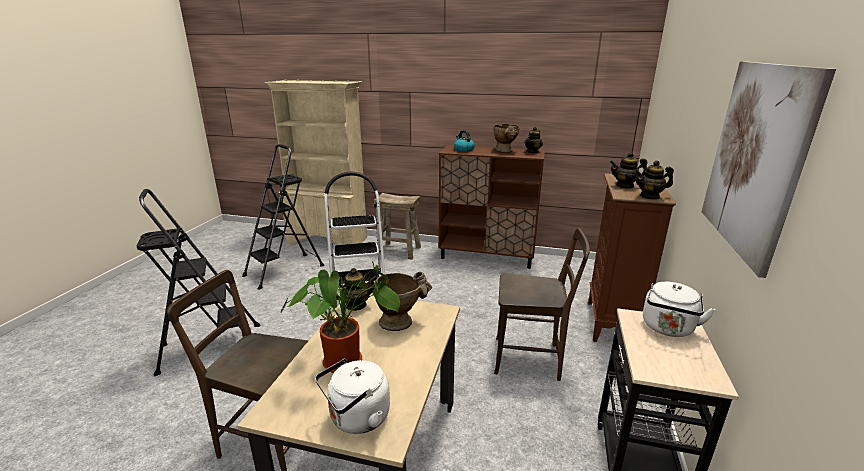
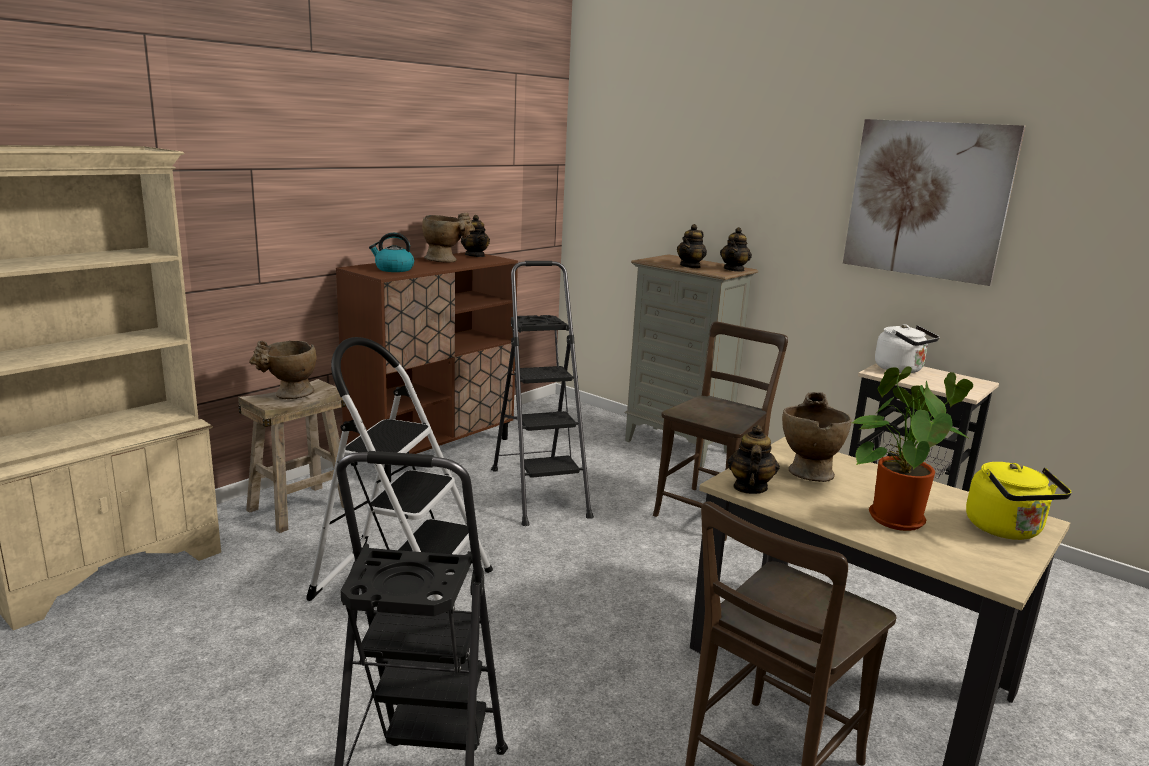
camera: 65 degrees left, 5 degrees down
(285, 270) = (172, 658): step ladder -> step ladder (539, 491)
(357, 418) = (1006, 530): white kettle -> yellow kettle
(395, 198) = (288, 395): none -> beige vase
(610, 324) = (677, 447): brown dresser -> grey dresser

